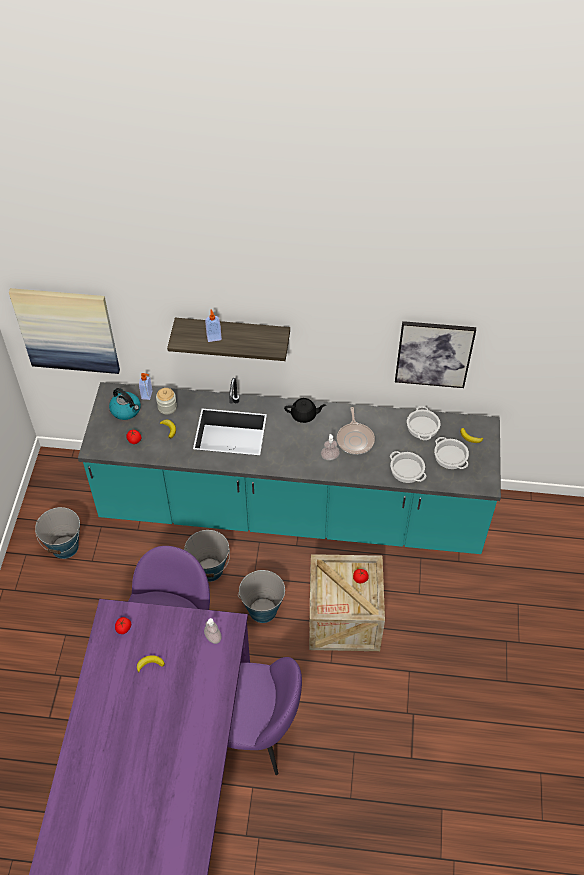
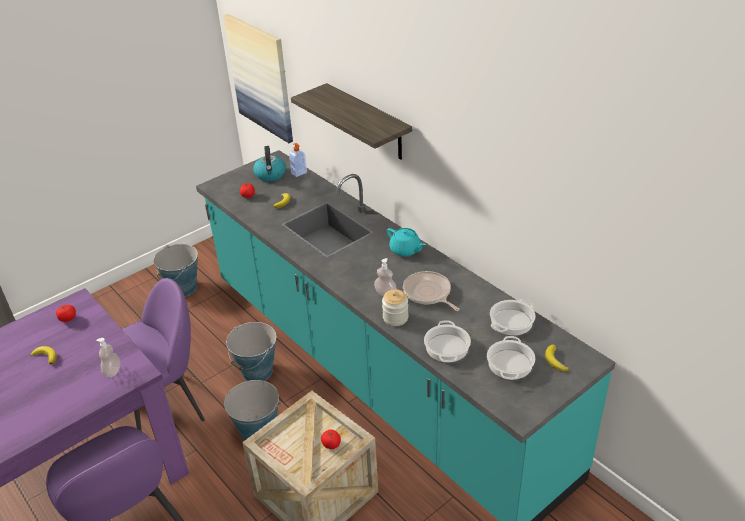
camera: 45 degrees right, 15 degrees down
(167, 407) = (302, 188): jar -> jar (395, 318)
(214, 337) = (336, 106): soap dispenser -> none
(304, 415) = (405, 250): black teapot -> turquoise teapot
(355, 439) = (428, 293): frying pan -> frying pan turned 105 degrees clockwise
(434, 354) = (546, 220): picture -> none

